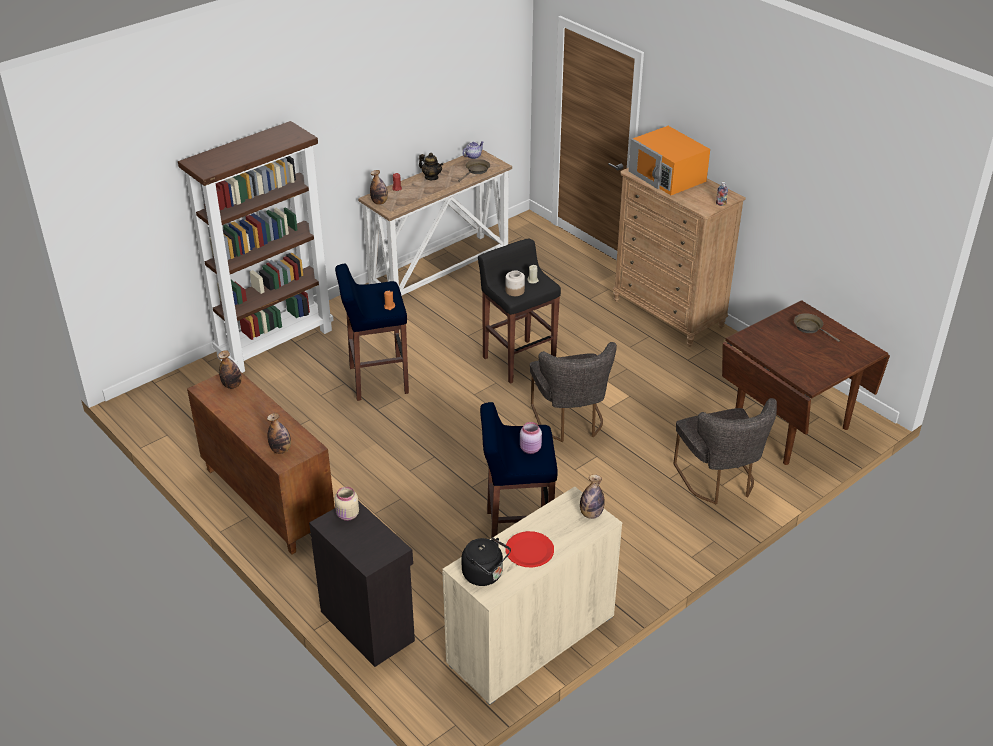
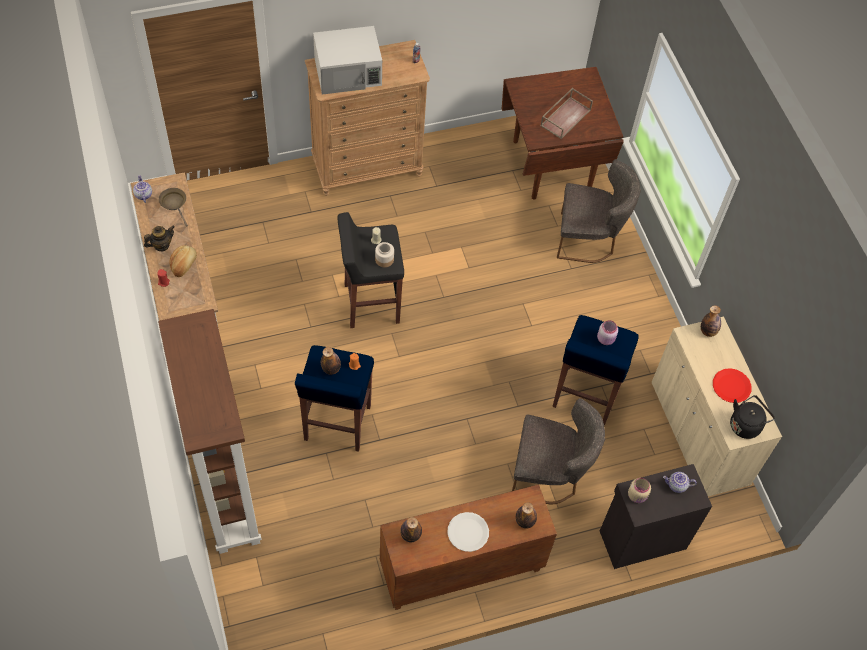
camera: 70 degrees left, 20 degrees up
(251, 417) = (468, 532): none -> white plate
(376, 542) = (676, 486): none -> teapot
(379, 202) = (182, 306): bottle -> bottle (331, 369)
(421, 191) = (184, 264): none -> bread
(570, 422) = (472, 302): grey chair -> grey chair (549, 474)
(667, 176) = (348, 72): orange microwave -> white microwave
(794, 350) = (565, 117): none -> brown tray
(810, 328) = (543, 93): brown frying pan -> none

